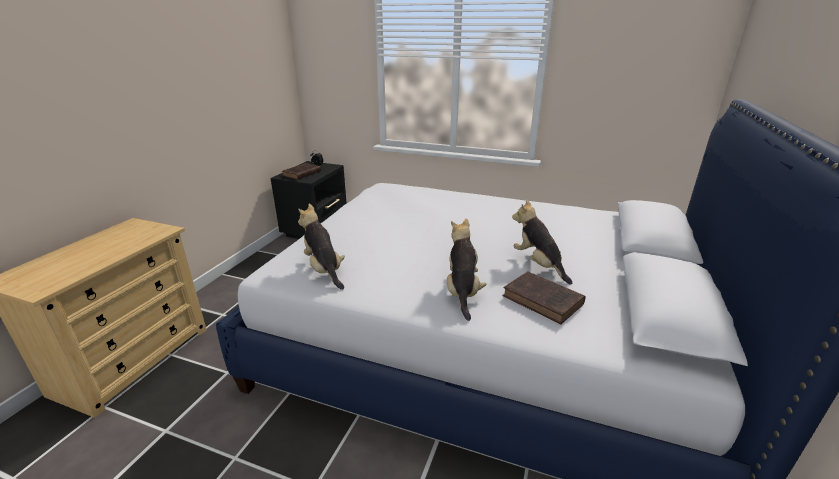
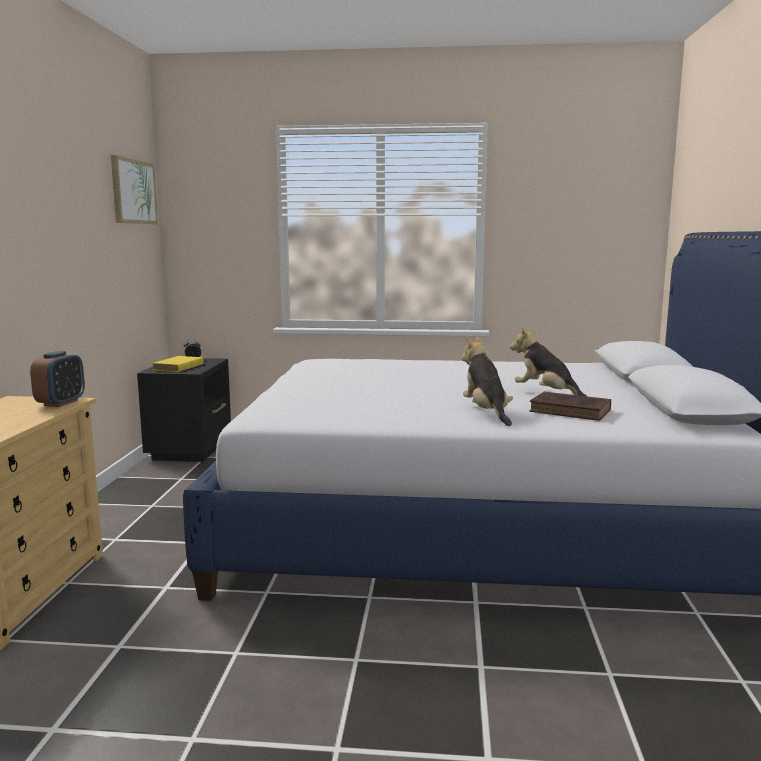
camera: 15 degrees left, 15 degrees down
(154, 233) = (61, 403): none -> alarm clock
(261, 37) = (133, 192): none -> picture
(301, 174) = (177, 367): brown book -> yellow book
(324, 270) = (318, 412): plush toy -> none

